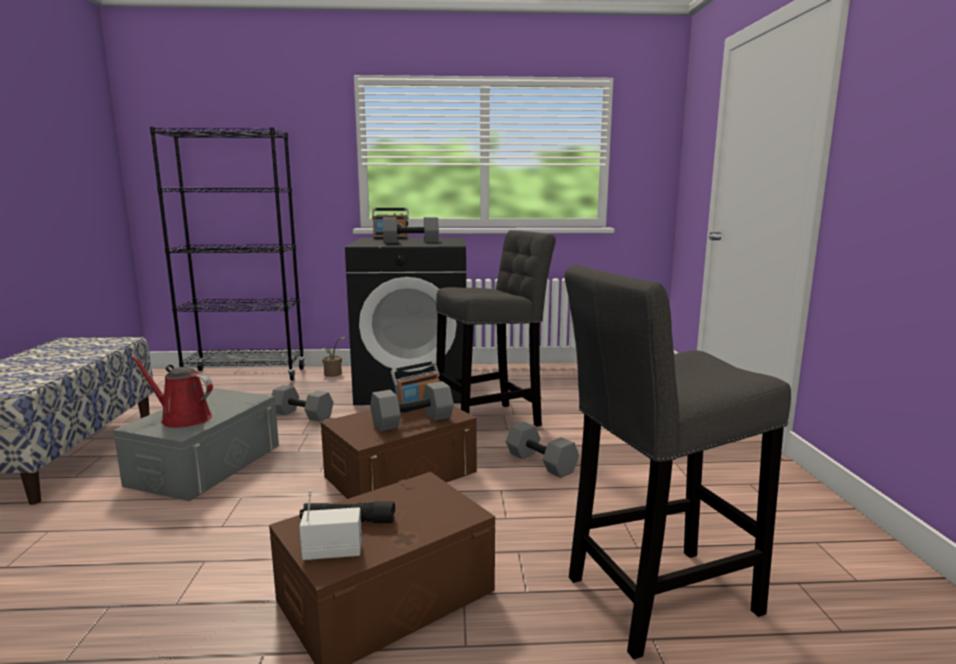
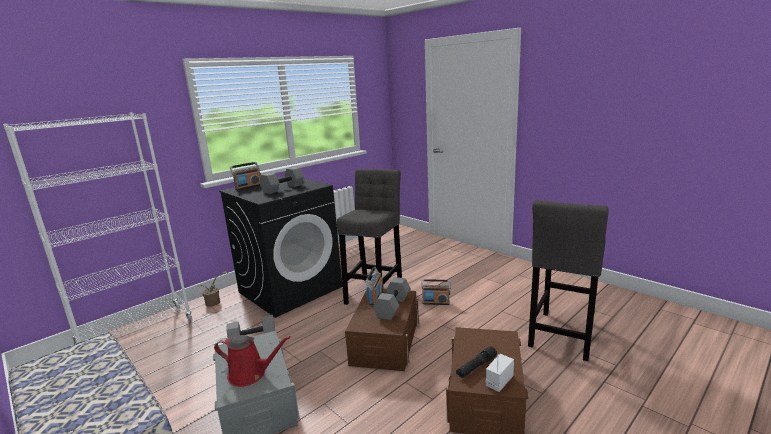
camera: 40 degrees left, 5 degrees up
(182, 418) = (250, 374): red watering can -> red watering can turned 150 degrees counterclockwise
(246, 375) = (136, 332): black bookcase -> white bookcase
(542, 462) = (436, 302): grey dumbbell -> radio

